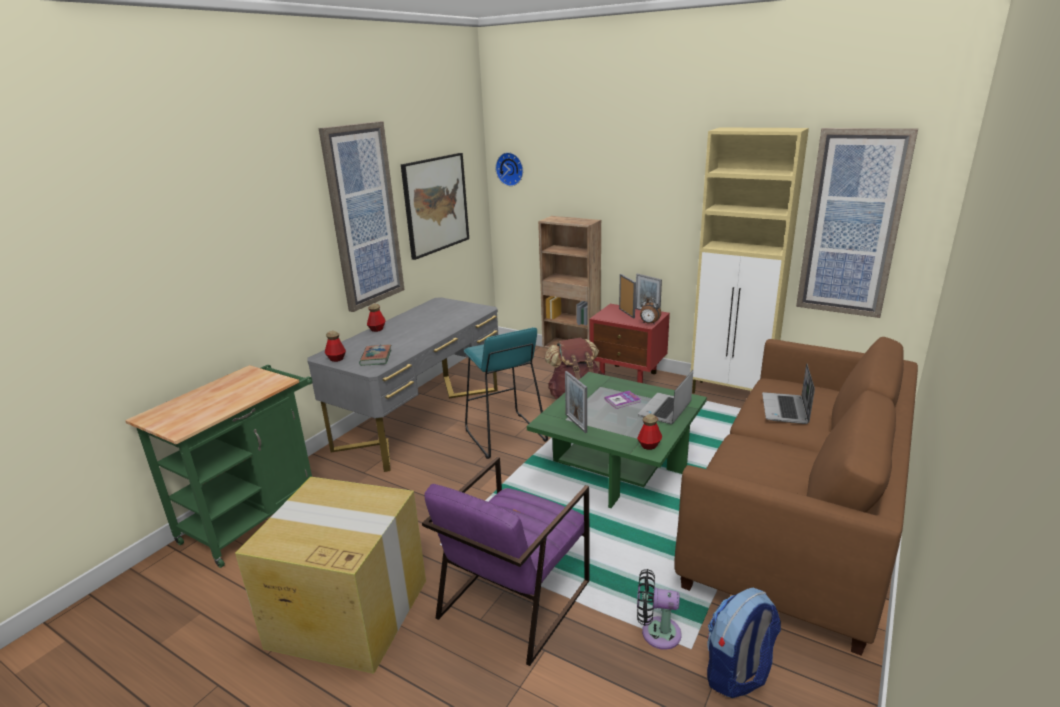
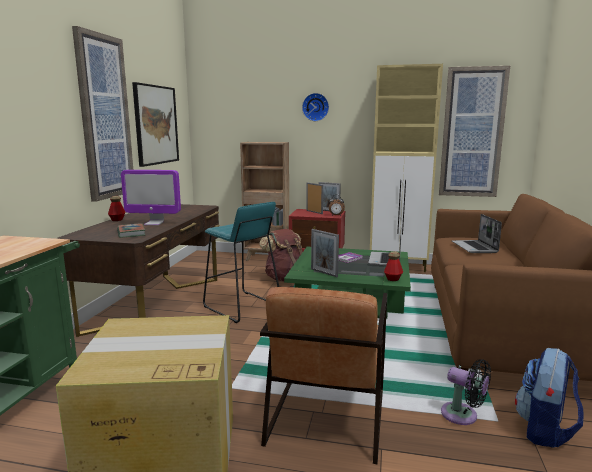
camera: 20 degrees left, 10 degrees down
(336, 359) = (90, 236): bottle -> none
(408, 340) = (154, 223): none -> monitor
(420, 418) = (157, 303): grey desk -> brown desk
(510, 169) = (210, 107): wall clock -> wall clock (315, 107)
(514, 599) = (326, 416): purple armchair -> brown armchair
(656, 632) = (463, 415): black fan -> black fan turned 135 degrees counterclockwise

